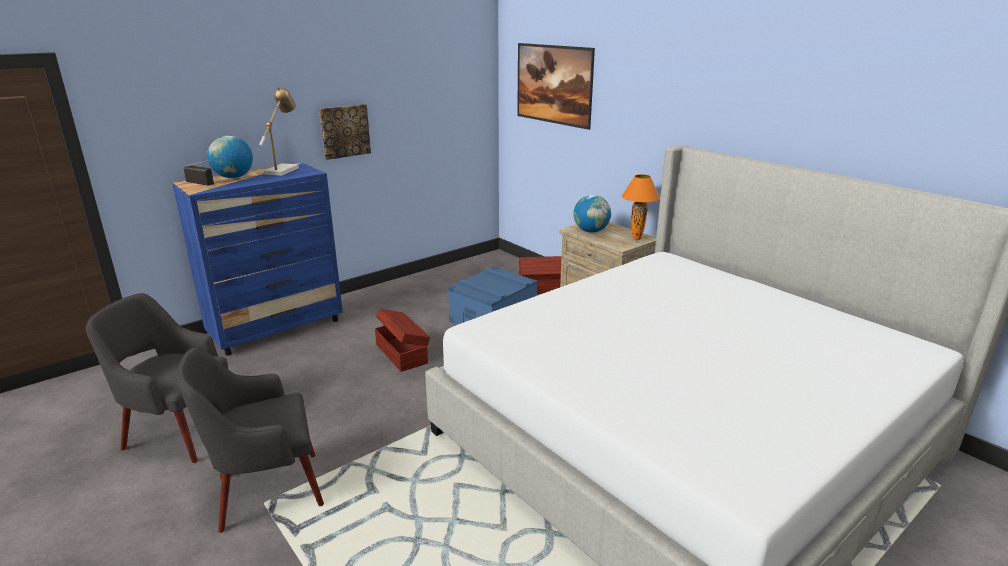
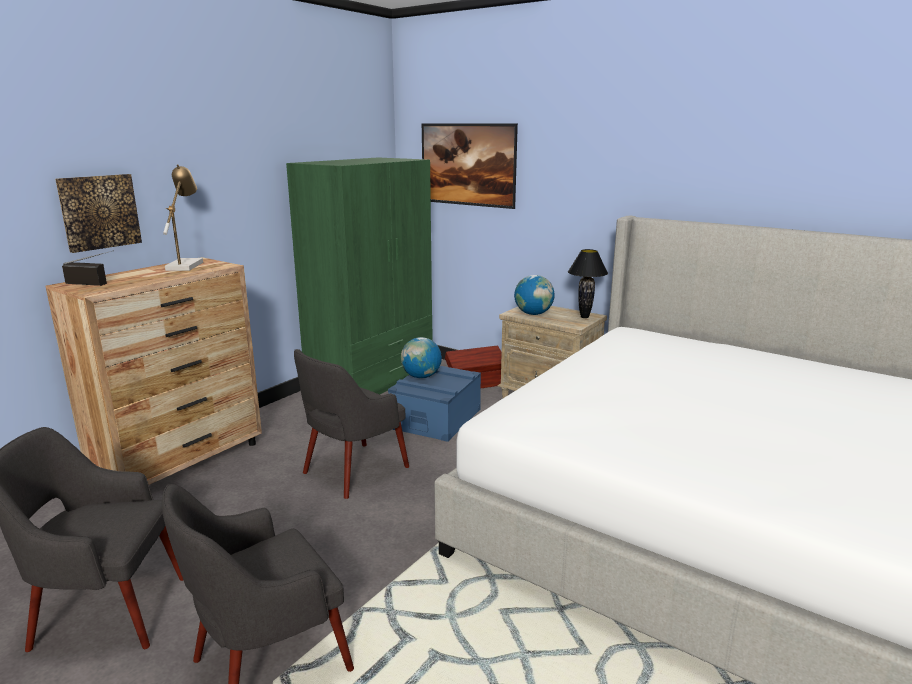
camera: 15 degrees left, 5 degrees down
(233, 177) = (127, 275): globe -> globe (421, 376)
(277, 328) = (181, 462): blue dresser -> brown dresser
(344, 131) = (245, 220): picture -> picture (99, 212)
(402, 353) = (354, 470): brown storage box -> grey armchair
(458, 276) = (372, 380): none -> green wardrobe
(636, 239) = (584, 317): orange table lamp -> black table lamp

